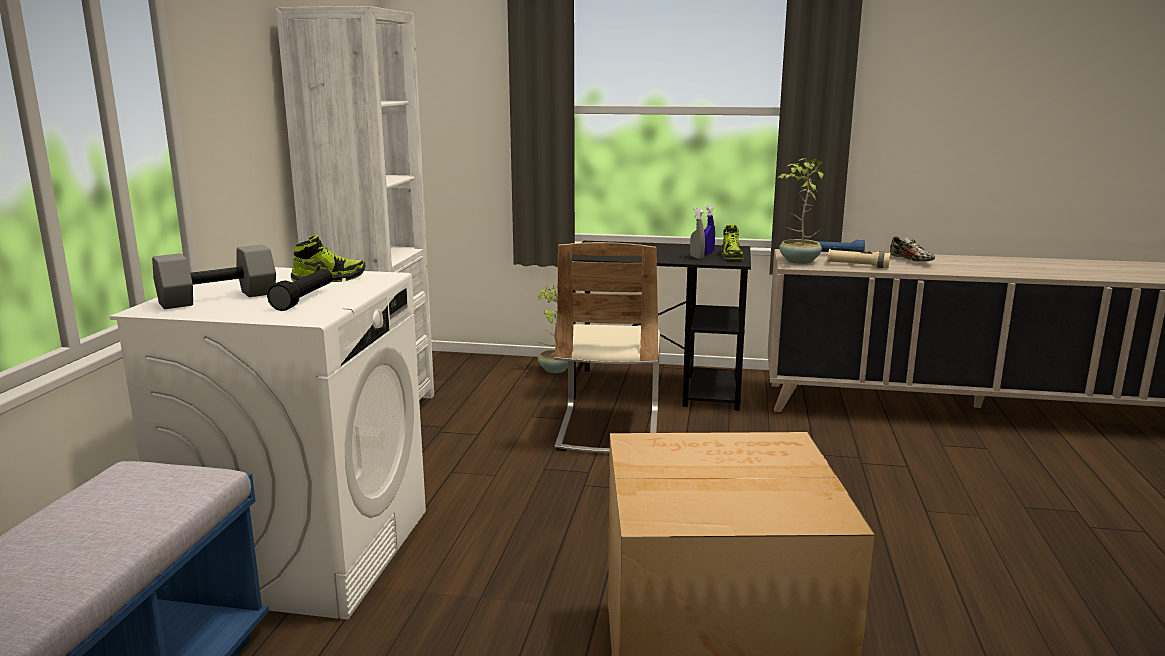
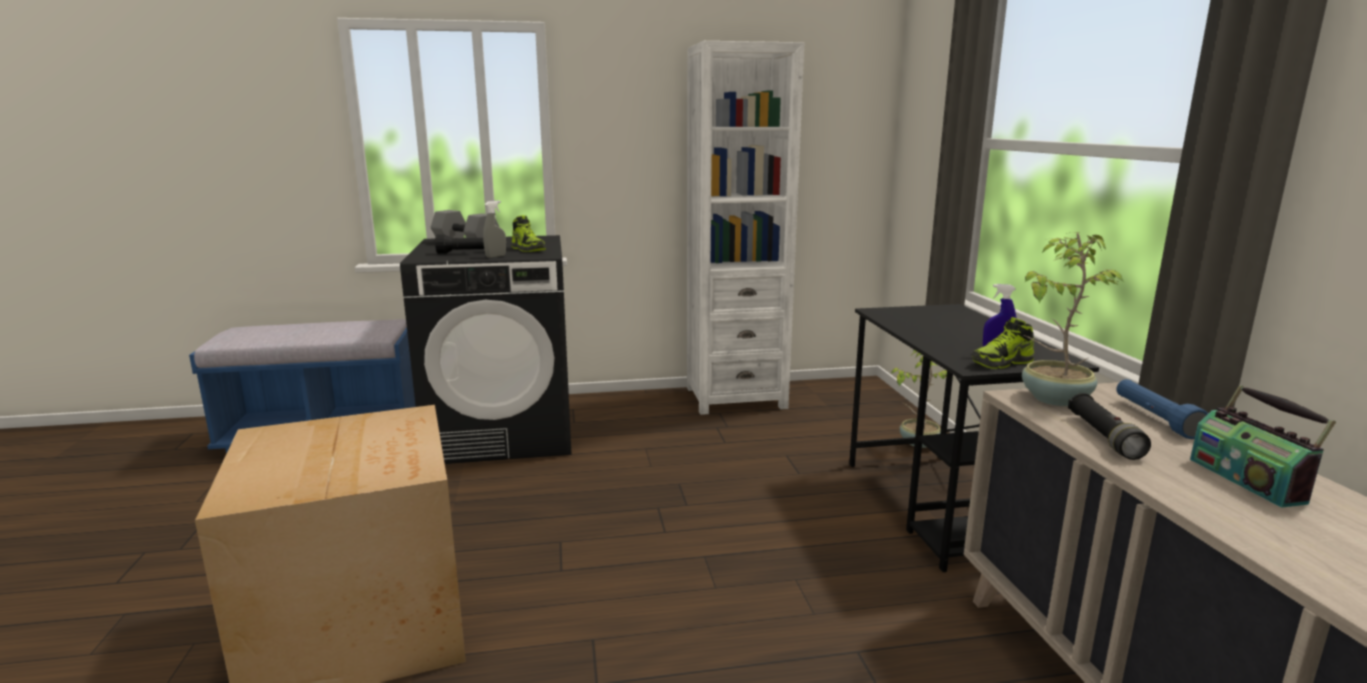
camera: 70 degrees right, 0 degrees up
(305, 551) = (503, 432): white washing machine -> black washing machine
(608, 430) = (792, 497): beige chair -> none
(696, 257) = (961, 349): grey spray bottle -> grey spray bottle (496, 256)
(857, 265) = (1104, 437): beige flashlight -> black flashlight
(911, 261) = (1248, 480): shoe -> radio

